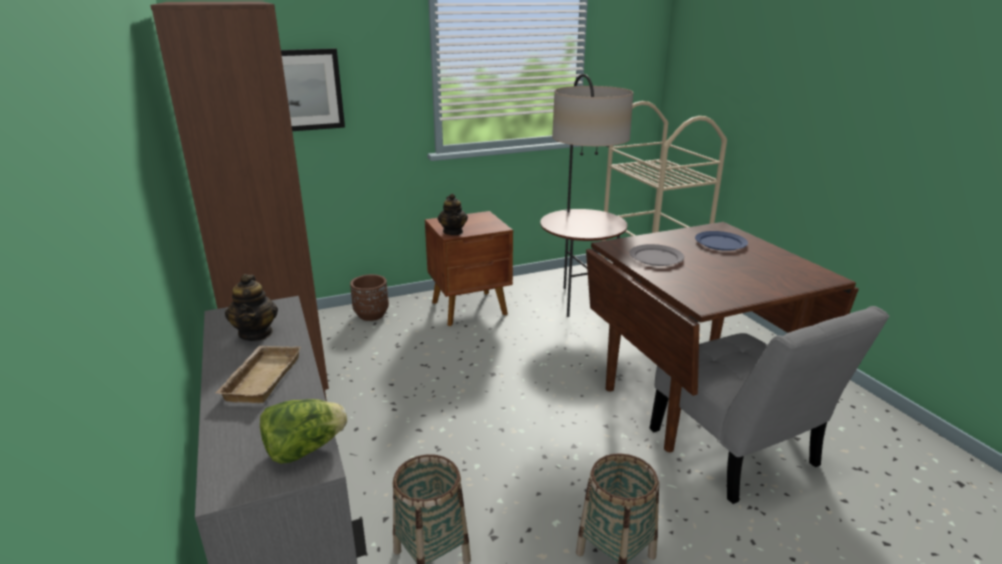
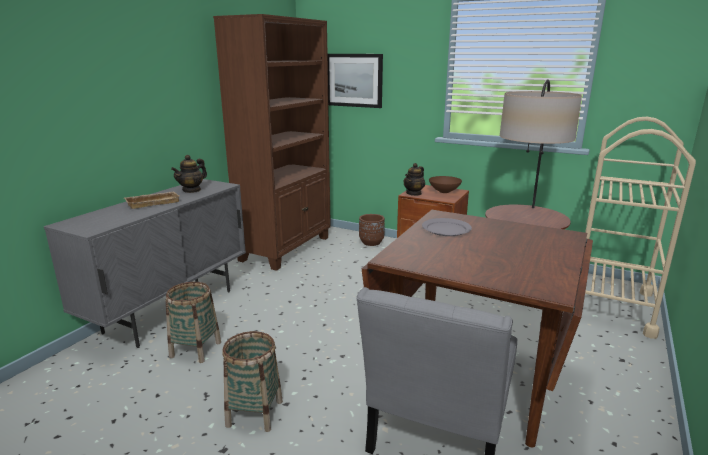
camera: 50 degrees right, 5 degrees down
(304, 449) = (102, 225): lettuce -> none
(475, 220) = (444, 192): none -> brown bowl
(720, 243) = (531, 241): blue plate -> none

